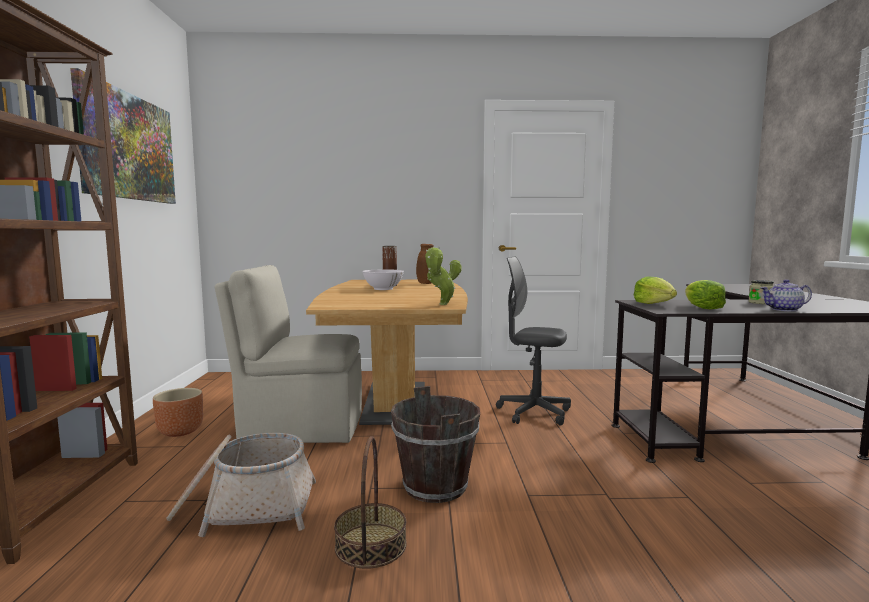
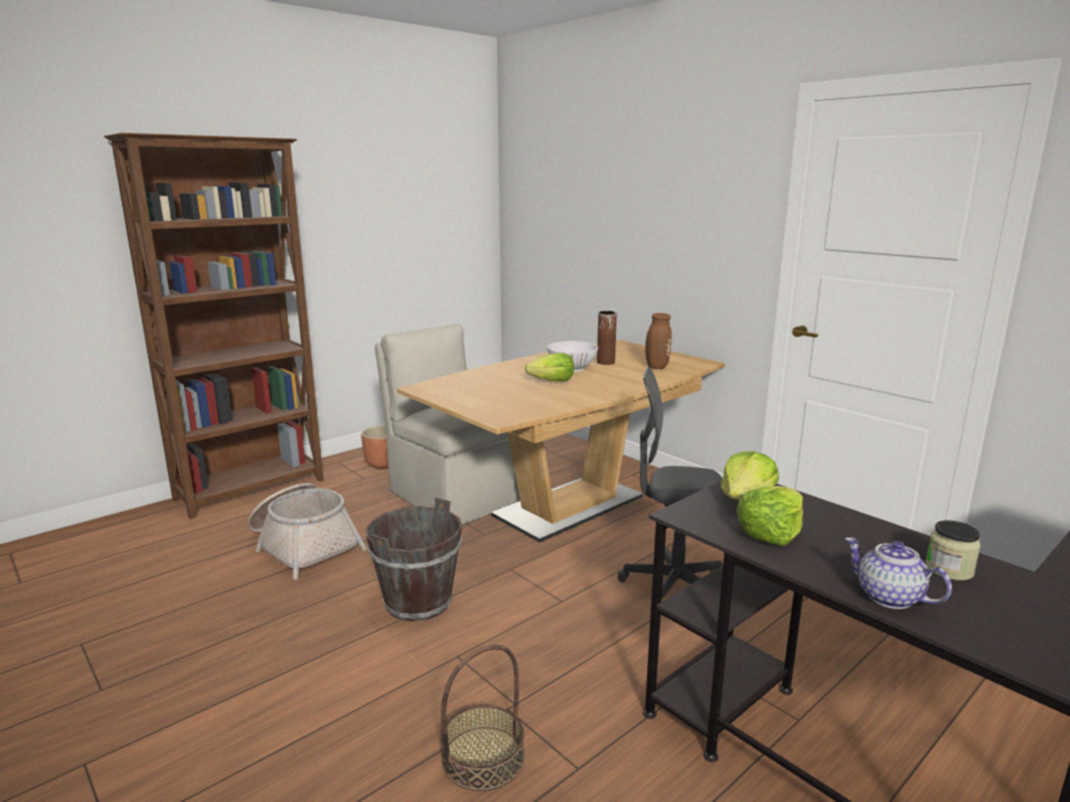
camera: 50 degrees right, 10 degrees up
(128, 147) = (387, 193): picture -> none
(371, 545) = (300, 615): basket -> basket (483, 758)
(398, 293) = (552, 381): none -> lettuce
(442, 304) = (506, 414): potted plant -> none
(534, 413) = (673, 587): grey office chair -> grey office chair turned 60 degrees counterclockwise

